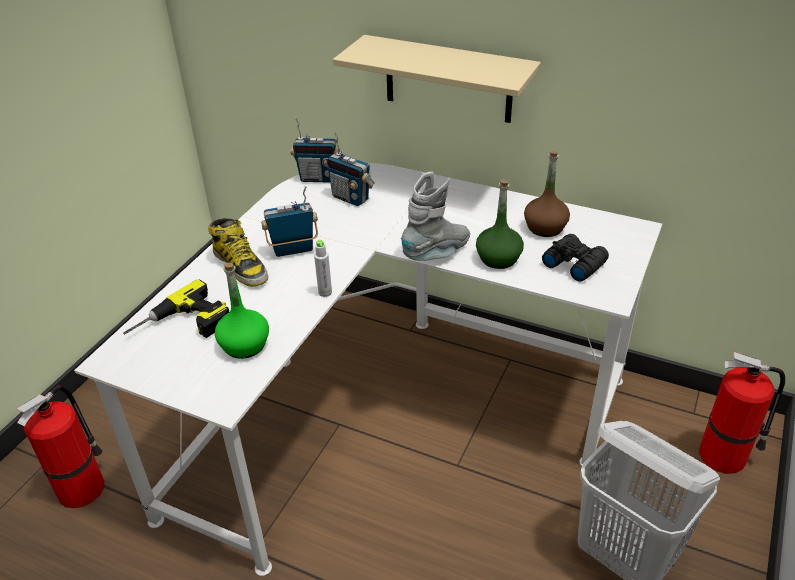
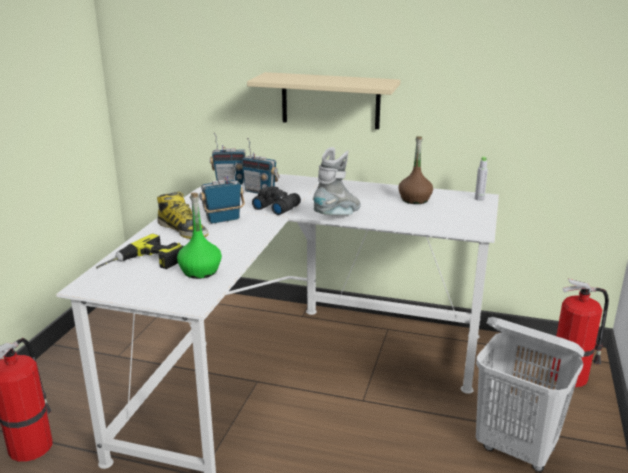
camera: 10 degrees left, 15 degrees down
(325, 292) = (257, 240): grey bottle -> grey bottle (479, 199)
(498, 258) = (386, 216): green bottle -> none
(573, 263) = (443, 216): black binoculars -> black binoculars (276, 207)

